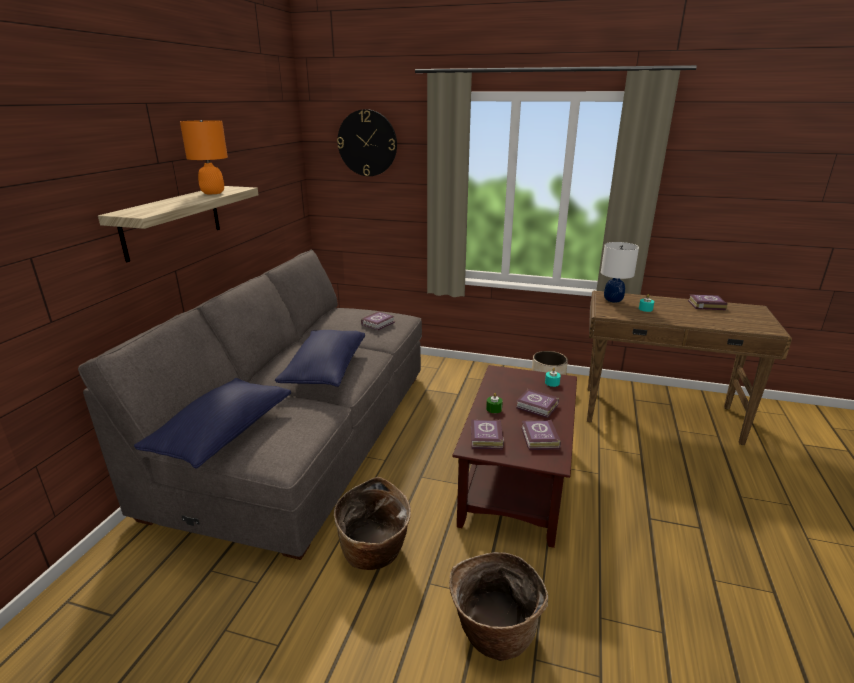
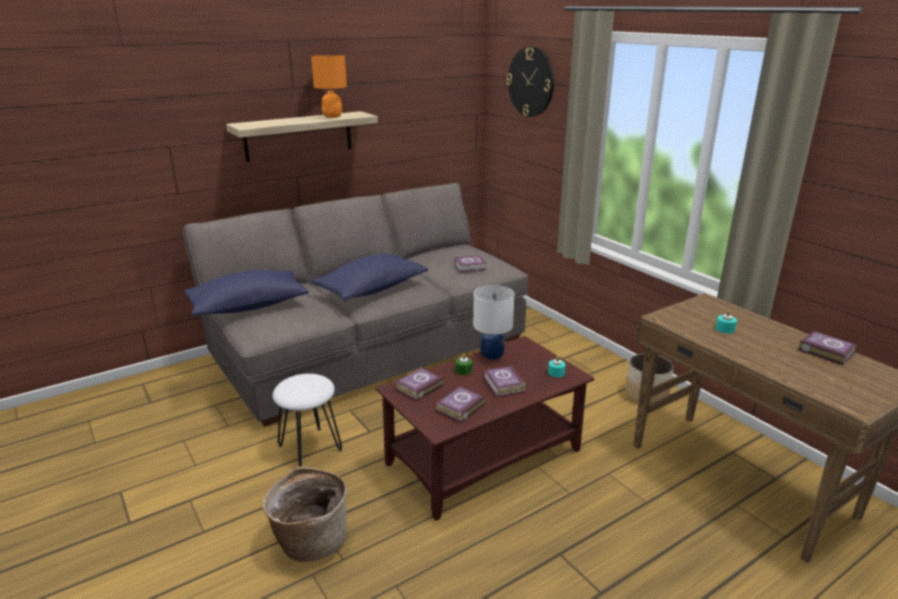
camera: 40 degrees right, 0 degrees up
(374, 553) = (309, 448): basket -> white stool
(612, 300) = (702, 308): white table lamp -> white table lamp (491, 355)

